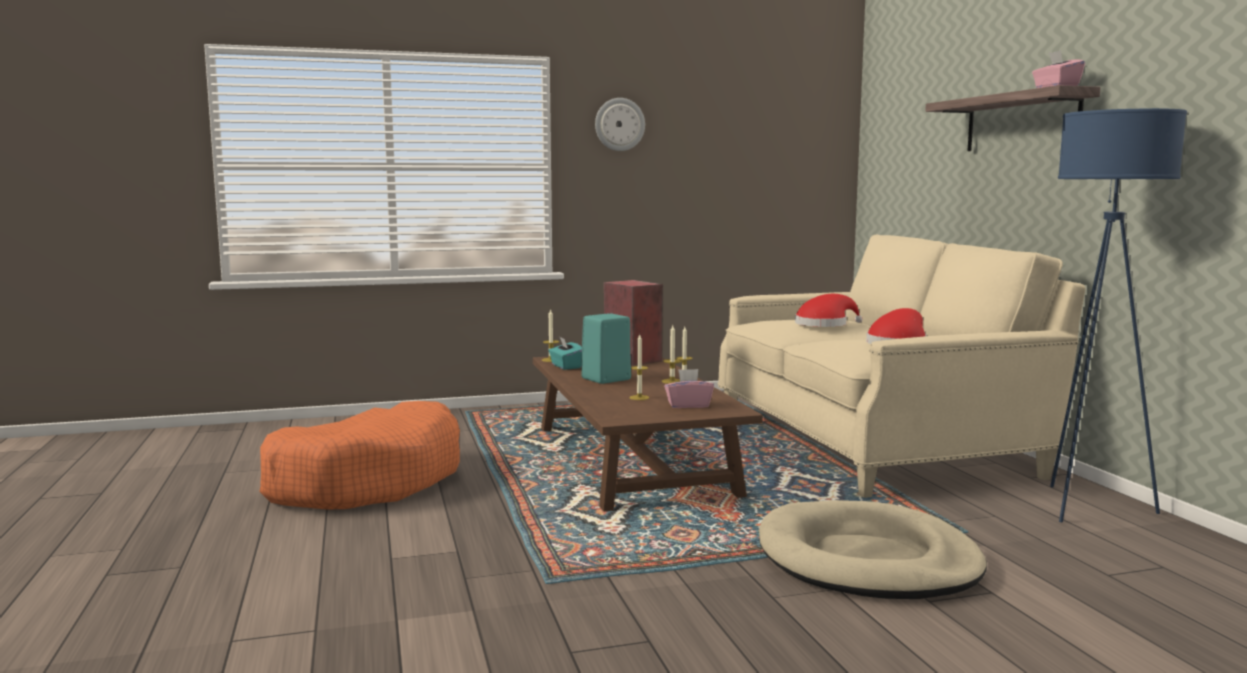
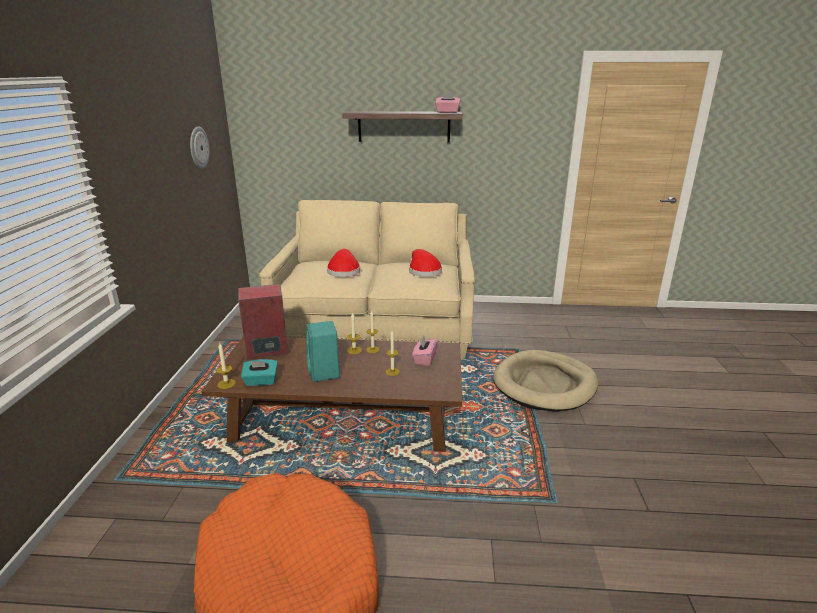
camera: 70 degrees left, 15 degrees up
(619, 124) = (125, 144): wall clock -> wall clock (198, 147)
(1088, 507) = (499, 314): blue floor lamp -> none

